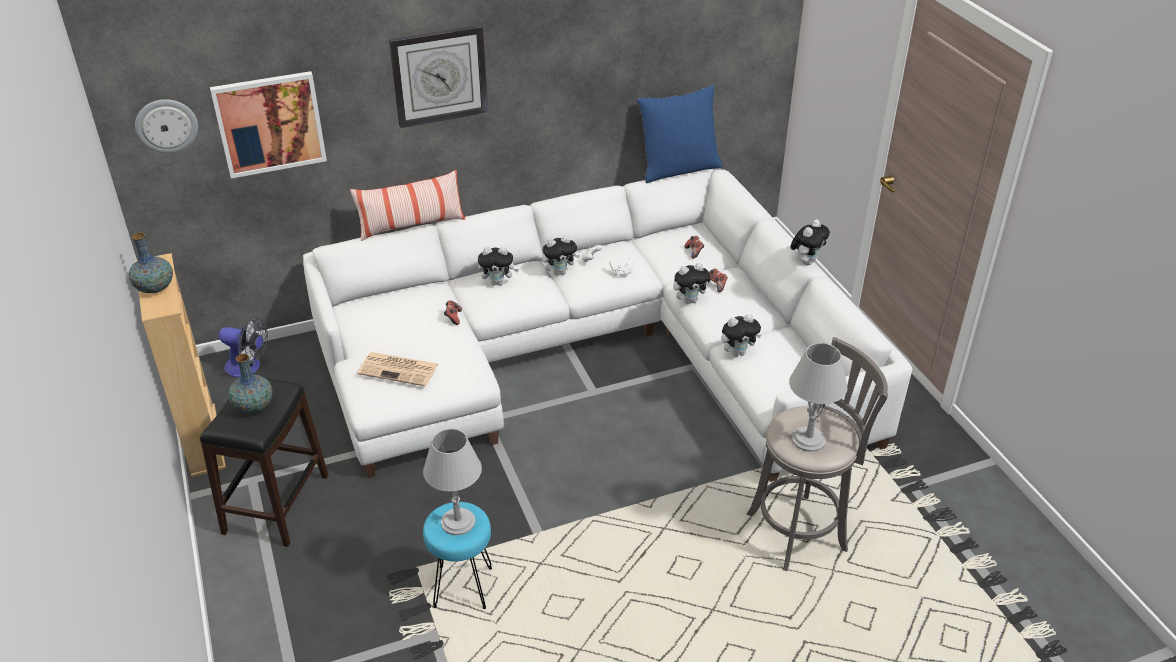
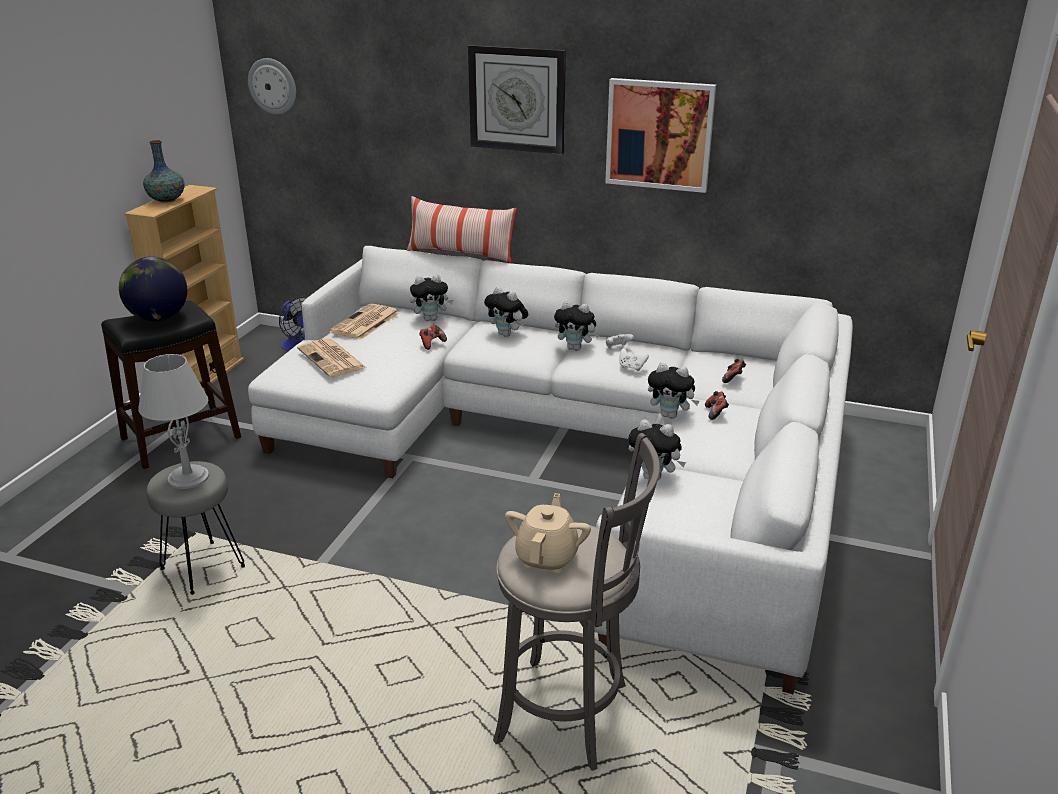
camera: 40 degrees right, 10 degrees down
(253, 406) = (159, 318): vase -> globe
(269, 123) = (355, 108): picture -> picture (659, 134)
(374, 323) = (365, 323): none -> newspaper
(463, 587) = (204, 568): turquoise stool -> grey stool
(678, 169) = (778, 290): blue pillow -> none
(806, 261) = (807, 404): plush toy -> plush toy (431, 319)
(809, 439) = (547, 557): grey table lamp -> beige teapot

